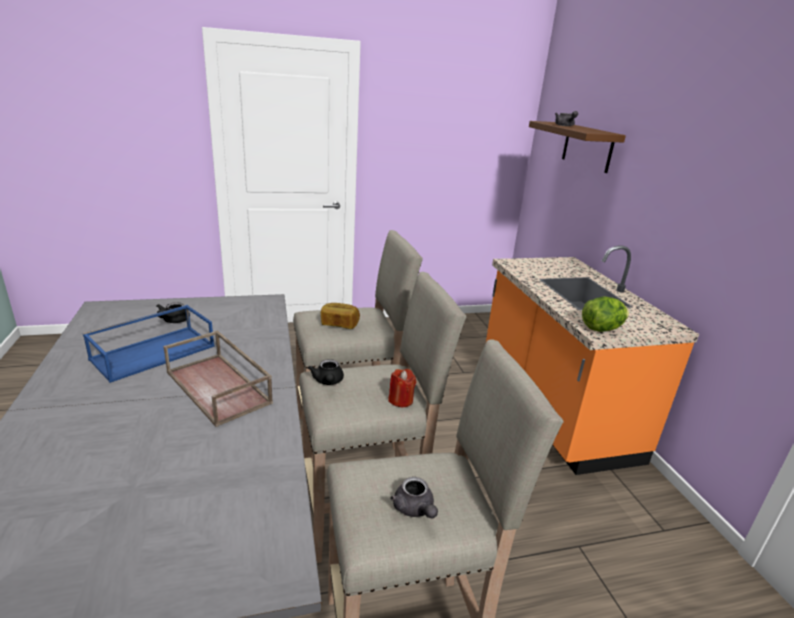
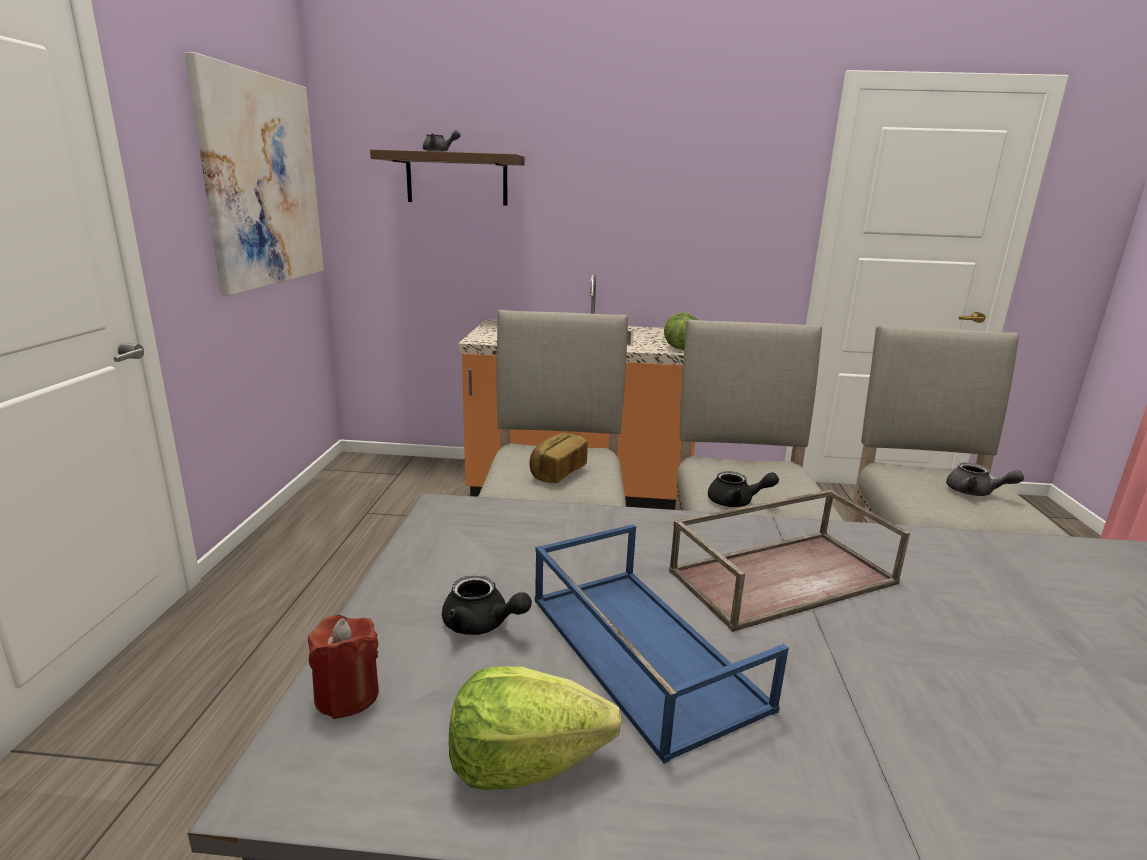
camera: 70 degrees left, 5 degrees down
(96, 337) = (524, 762): none -> lettuce
(401, 400) = (779, 468): red candle -> red candle (347, 695)
(415, 509) = (975, 492): grey teapot -> grey teapot turned 45 degrees clockwise
(469, 135) = (263, 182): none -> picture

